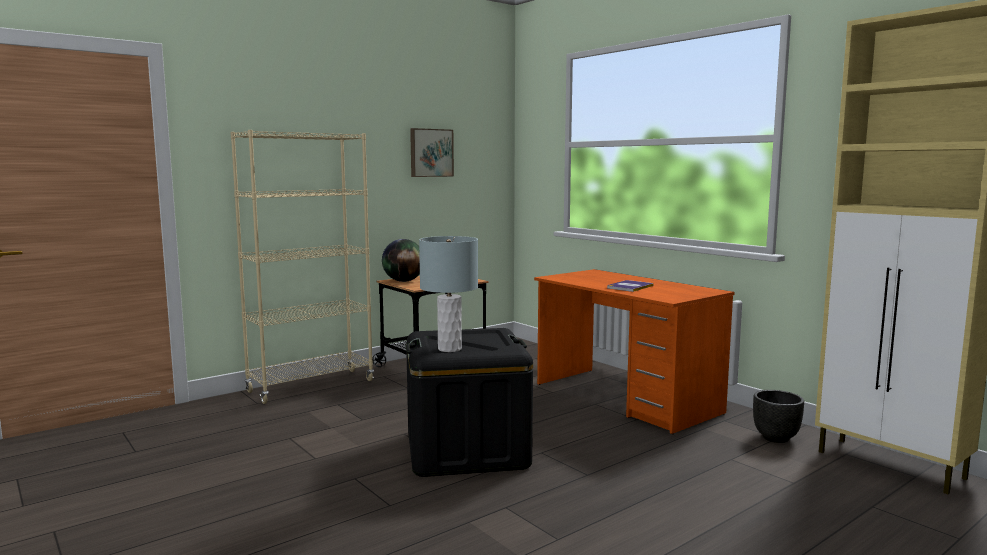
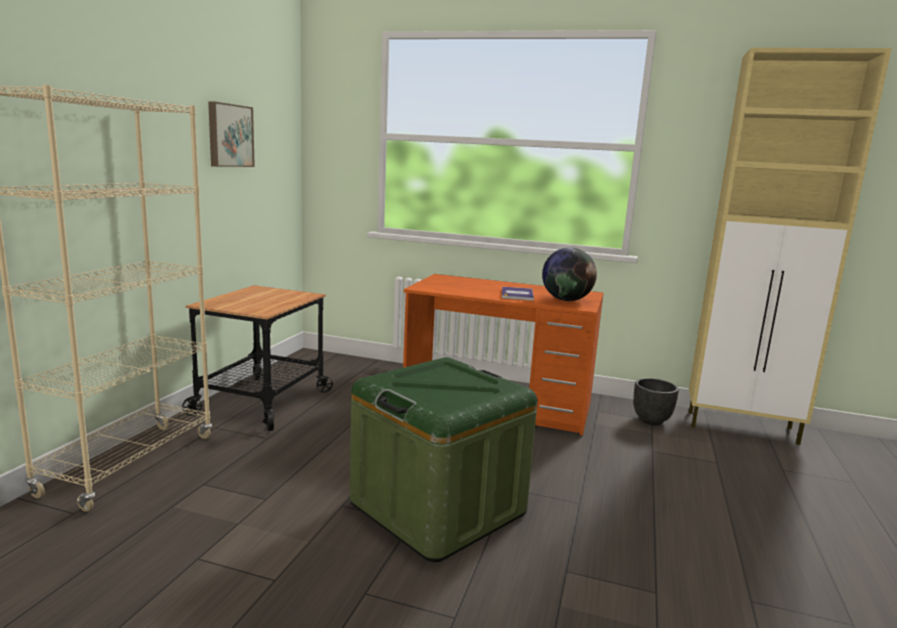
camera: 35 degrees left, 5 degrees up
(403, 281) = (225, 303): globe -> globe (566, 300)
(449, 349) = (445, 398): grey table lamp -> none
(467, 450) = (438, 508): black storage box -> green storage box

